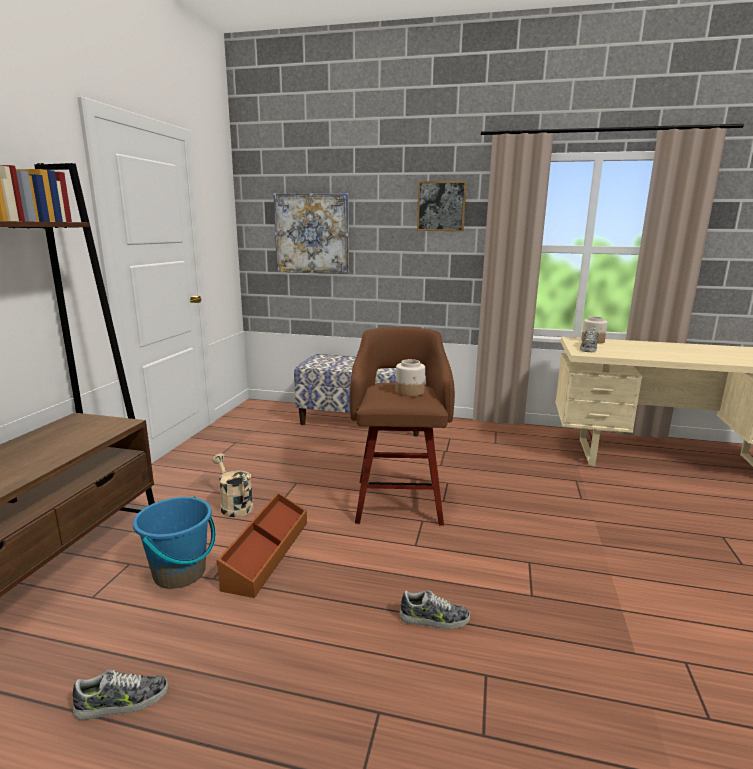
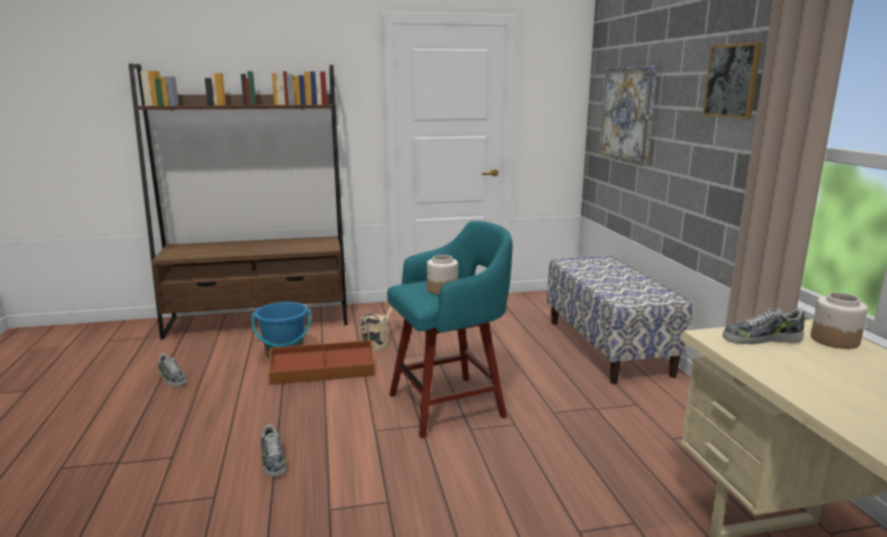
camera: 65 degrees right, 0 degrees up
(398, 499) = (450, 405): brown stool -> turquoise stool

